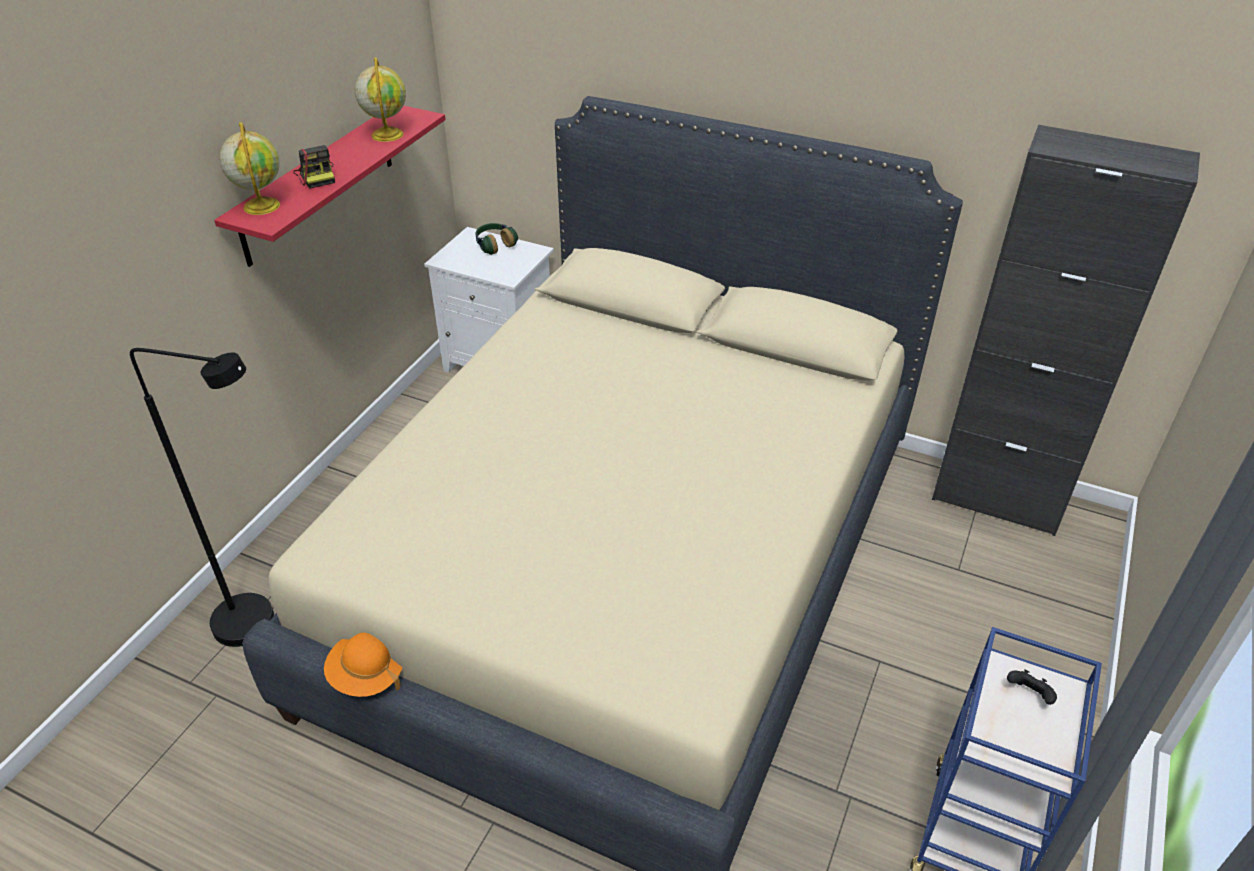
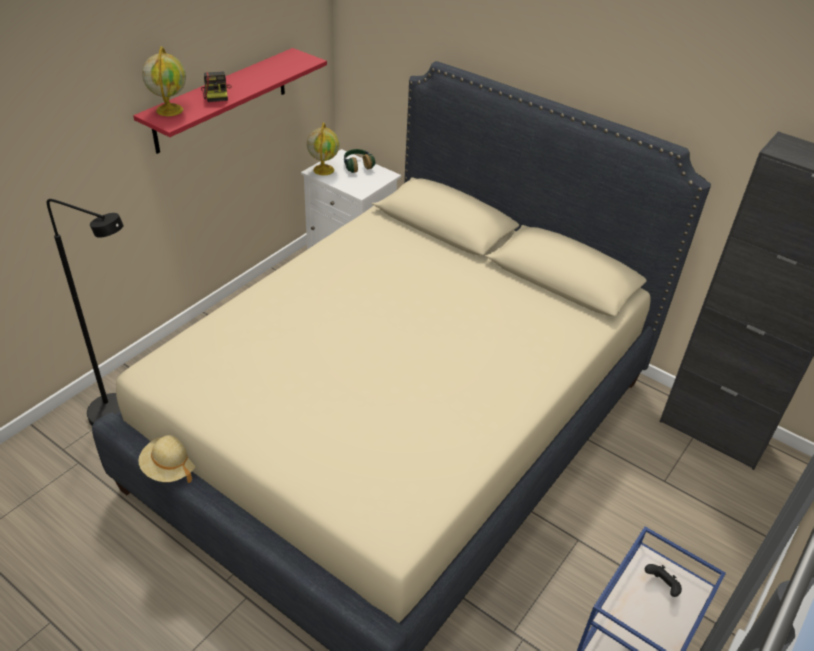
camera: 10 degrees right, 0 degrees up
(367, 675) = (171, 467): orange hat -> beige hat
(387, 134) = (278, 70): globe -> globe (323, 169)

